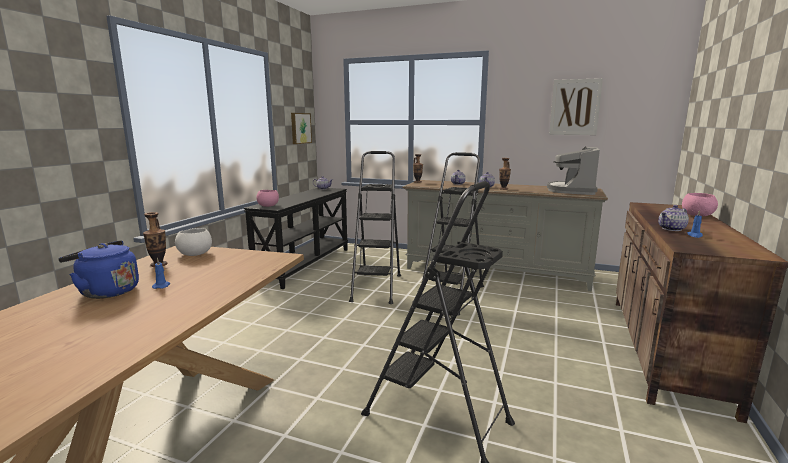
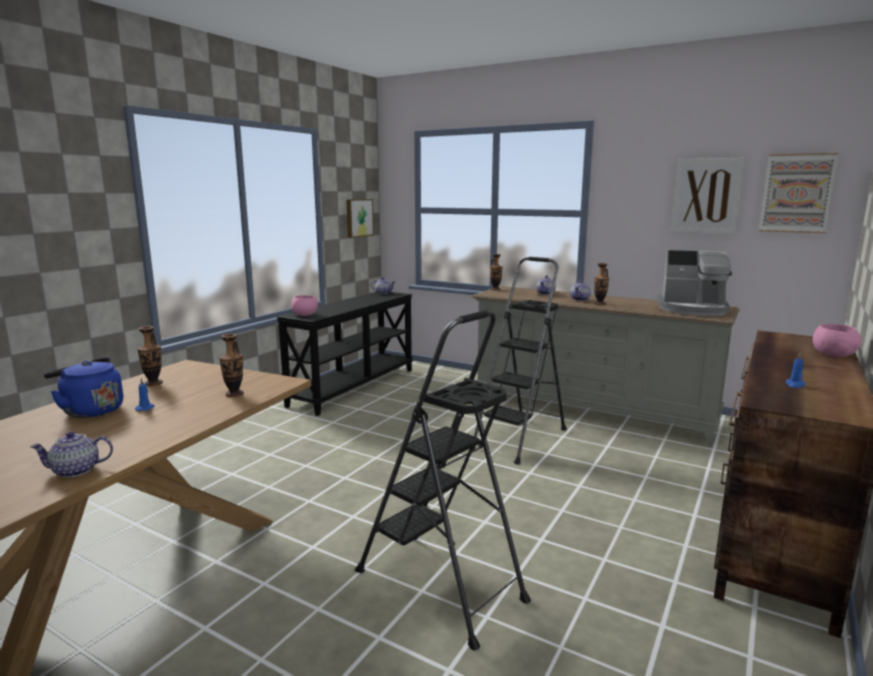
camera: 10 degrees right, 0 degrees up
(196, 254) = (197, 372): white bowl -> none
(241, 269) = (234, 394): none -> vase
(377, 287) = (430, 420): step ladder -> none
(572, 190) = (692, 309): coffee machine -> coffee machine turned 105 degrees counterclockwise
(639, 104) = (797, 193): none -> picture
(672, 229) = (773, 373): teapot -> teapot (76, 470)

